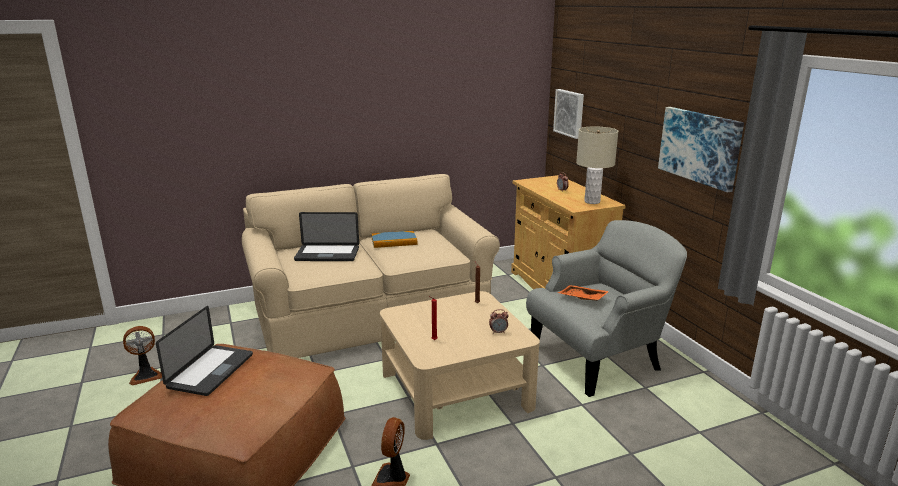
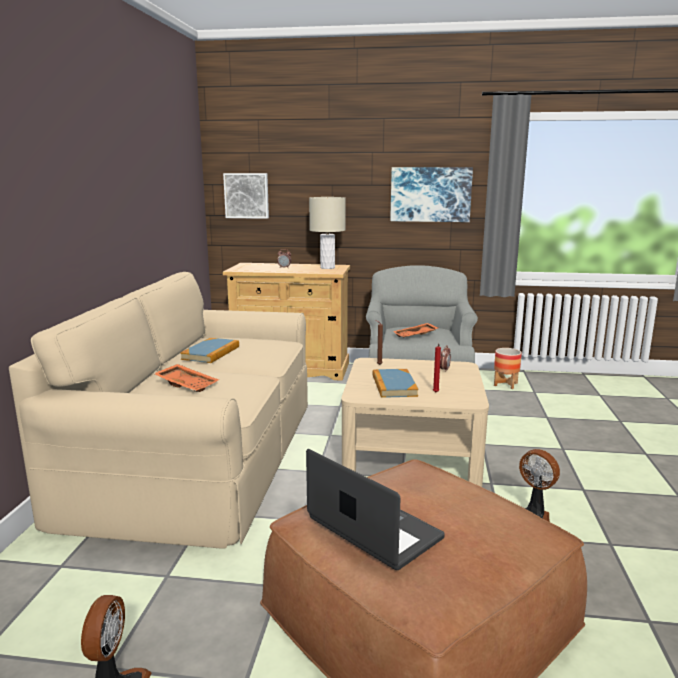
camera: 60 degrees left, 5 degrees down
(327, 254) = (187, 384): laptop -> orange tray
(431, 320) = (394, 386): none -> book
(693, 407) = (505, 384): none -> planter

